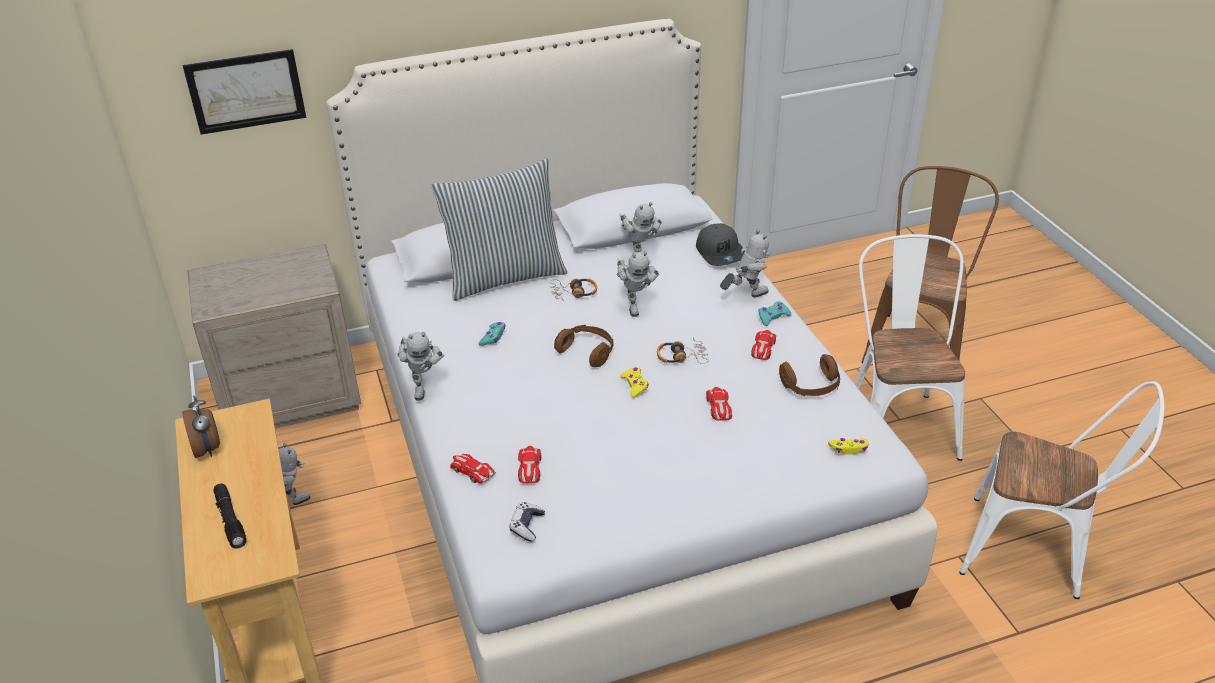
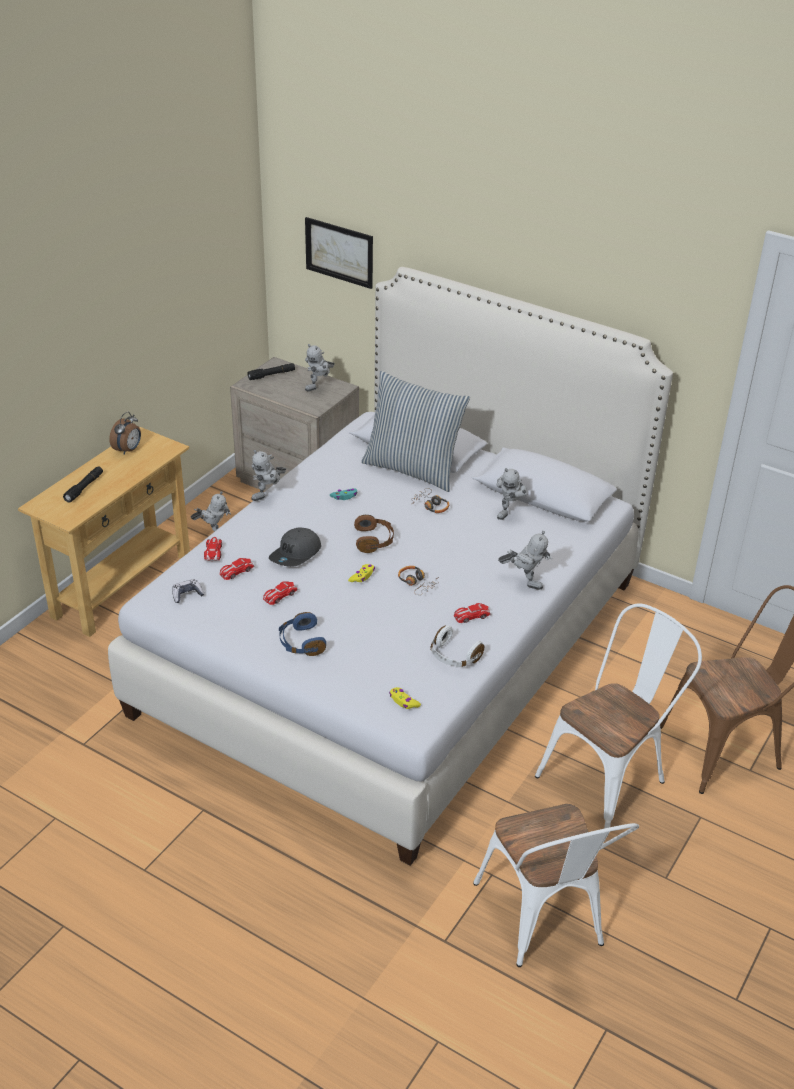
camera: 50 degrees right, 0 degrees up
(218, 286) = (271, 375): none -> black flashlight
(635, 305) = (450, 537): toy robot -> toy robot (319, 387)
(695, 476) = (301, 643): none -> blue headphones
(719, 407) = (382, 623): toy car -> toy car (279, 595)
(721, 252) = (563, 547): grey cap -> grey cap (296, 554)
(773, 317) = (514, 605): turquoise game controller -> none
(811, 386) = (453, 656): brown headphones -> white headphones

